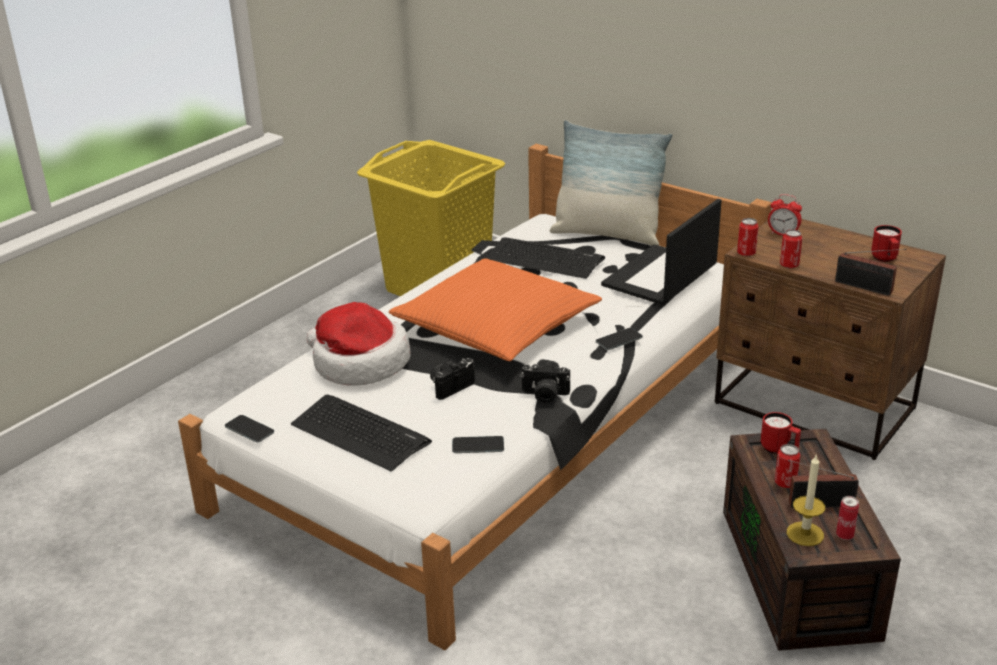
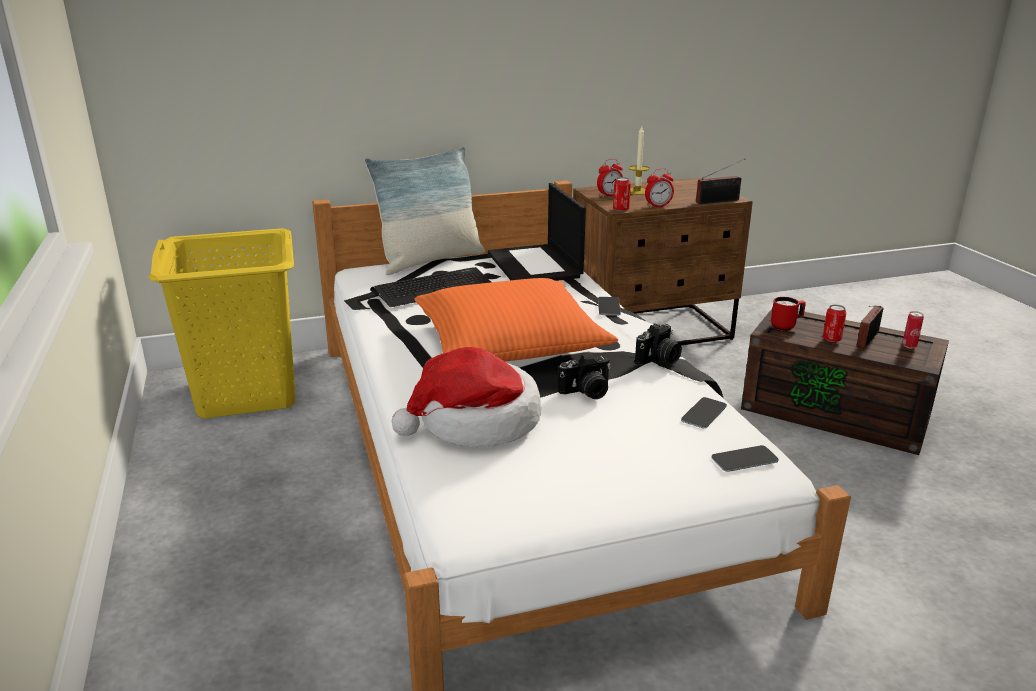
camera: 55 degrees left, 5 degrees down
(249, 429) = (519, 531): phone -> phone (744, 459)
(360, 433) = (615, 464): keyboard -> none
(450, 386) = (586, 392): camera -> camera turned 105 degrees counterclockwise
(789, 265) = (658, 206): can -> alarm clock
(805, 534) = (901, 355): candle -> candle (637, 191)
(885, 259) = (688, 188): red mug -> none

